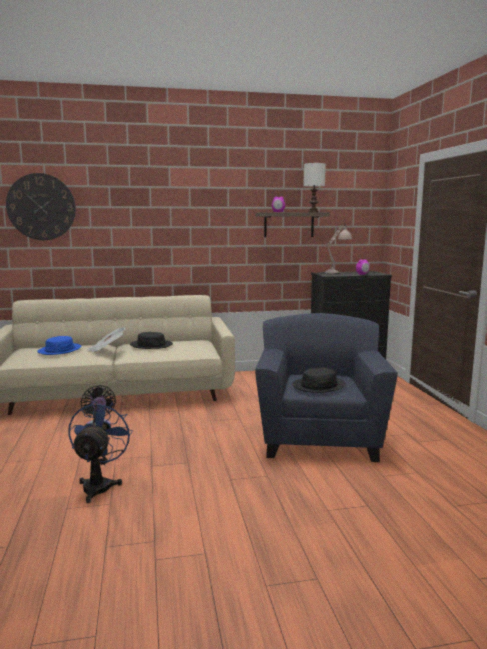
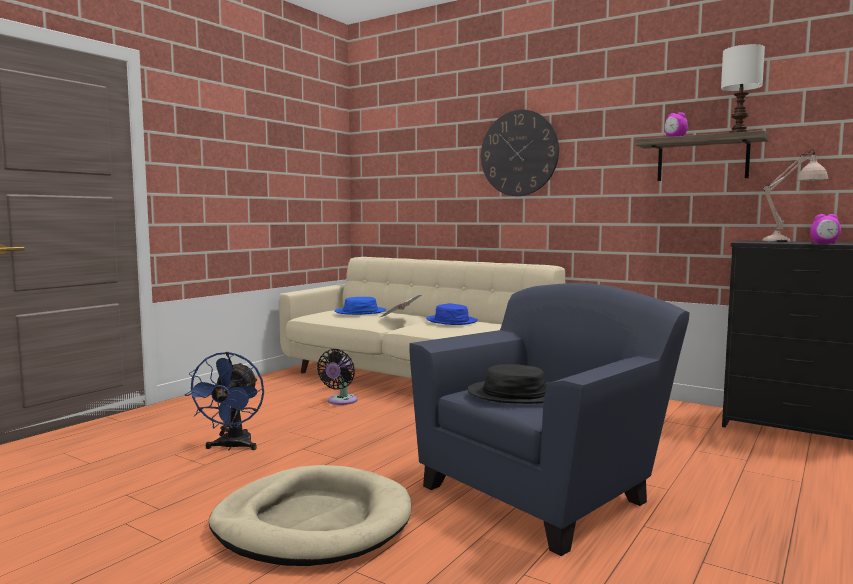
camera: 45 degrees right, 5 degrees down
(41, 207) = (391, 153): wall clock -> wall clock (519, 153)
(99, 485) = (232, 447): blue fan -> blue fan turned 135 degrees clockwise
(151, 345) = (451, 321): black hat -> blue hat
(259, 500) = (313, 523): none -> beige dog bed

